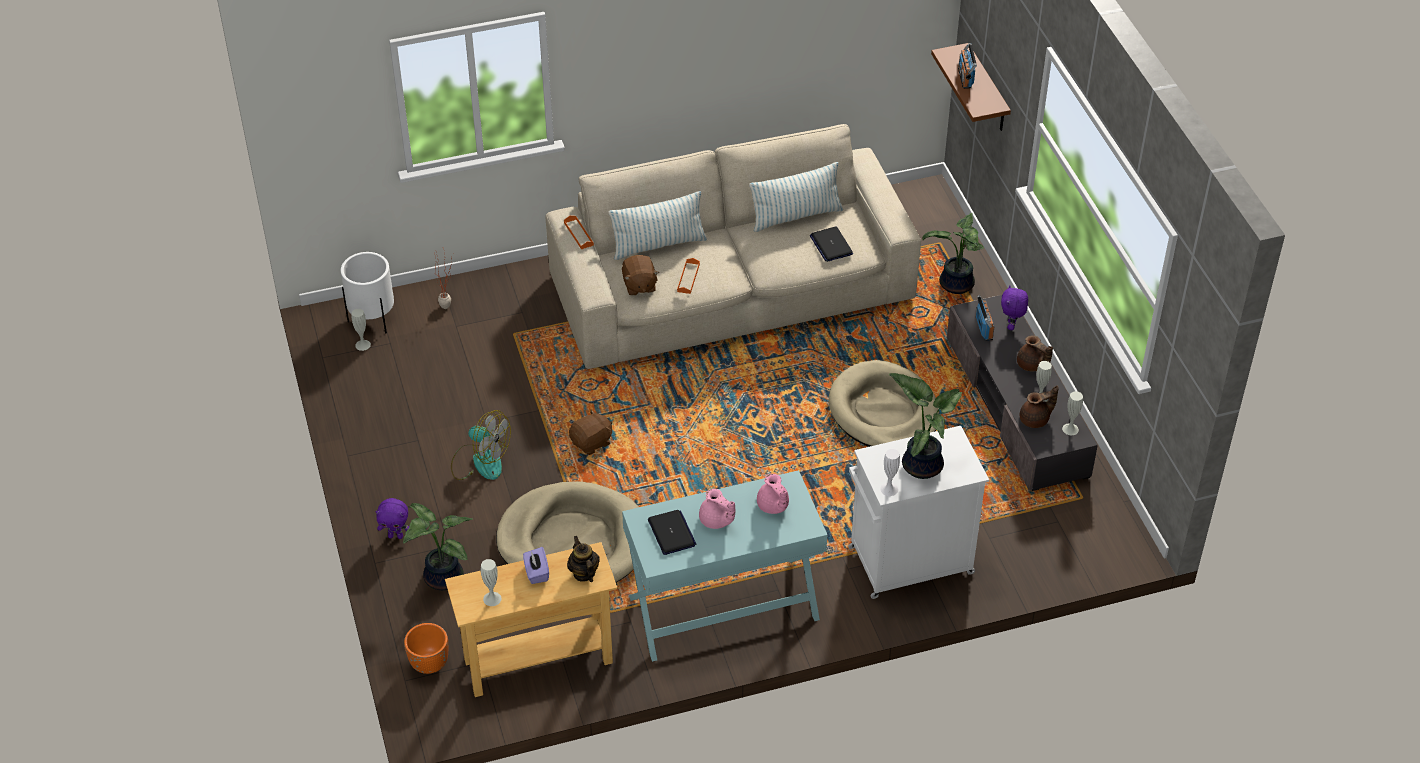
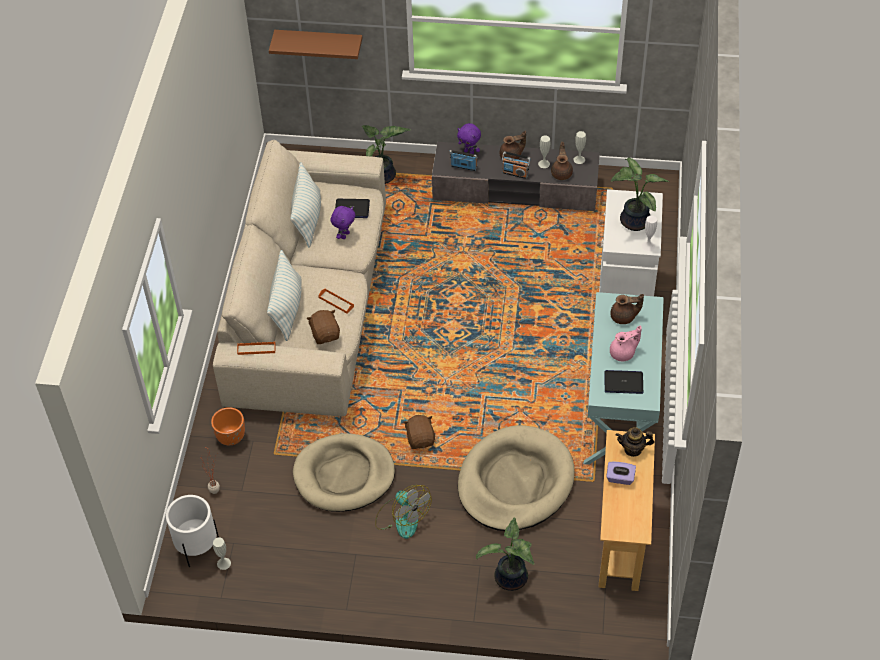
camera: 65 degrees left, 5 degrees up
(396, 536) = (452, 598): purple plush toy -> purple plush toy (344, 235)
(429, 663) = (593, 612): orange planter -> orange planter (231, 437)
(480, 461) = (401, 518): fan -> fan turned 90 degrees clockwise
(492, 599) = (634, 514): white vase -> none
(639, 285) = (325, 334): brown plush toy -> brown plush toy turned 120 degrees counterclockwise
(773, 506) = (624, 317): pink teapot -> brown teapot
(884, 411) = (481, 259): beige dog bed -> beige dog bed (344, 475)
(965, 78) = (312, 44): radio -> radio (515, 173)

